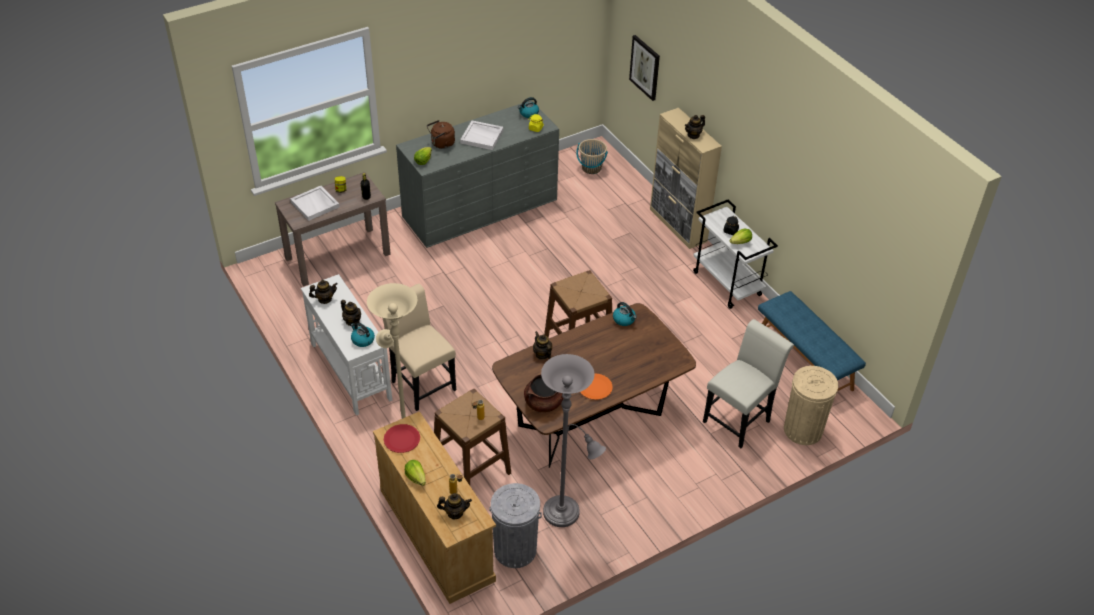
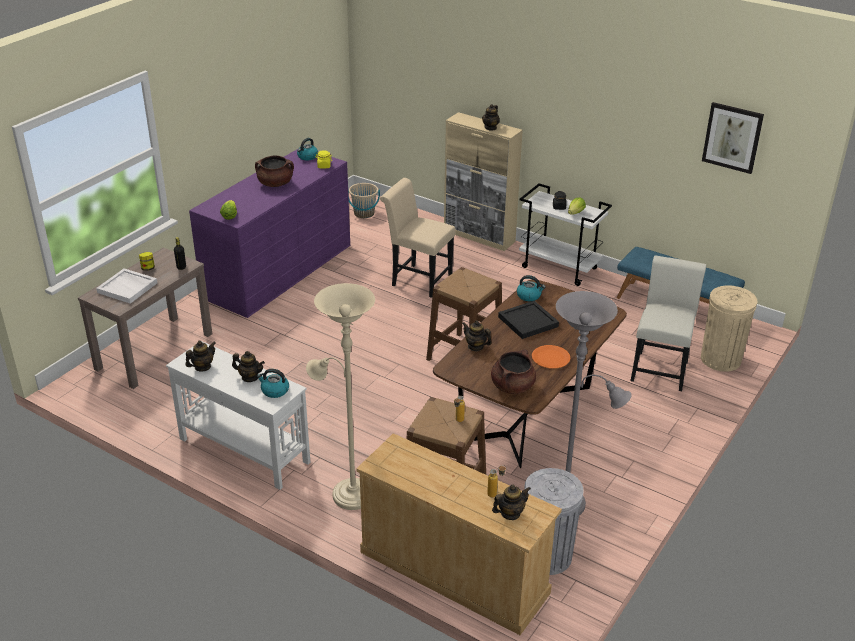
camera: 25 degrees left, 10 degrees down
(402, 439) = (395, 465): red plate -> none
(416, 477) = (440, 495): lettuce -> none
(420, 382) = (329, 436): beige chair -> beige chair (417, 279)
(441, 144) = (238, 199): brown kettle -> none
(480, 208) = (279, 271): grey dresser -> purple dresser
(482, 136) = (275, 184): white tray -> brown cooking pot
(603, 345) = (528, 322): none -> black tray
(645, 67) = (406, 88): picture -> picture (732, 137)

